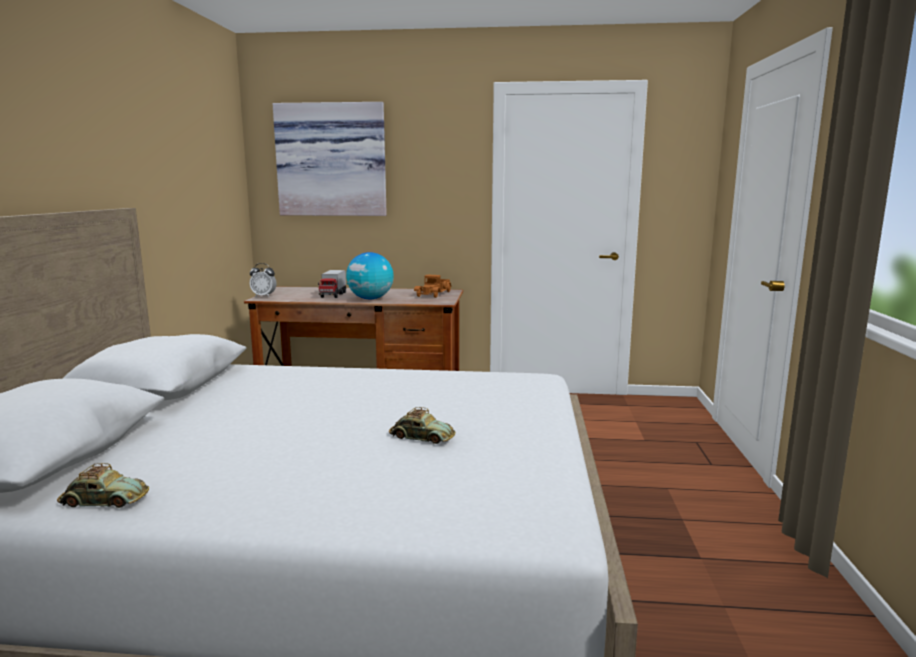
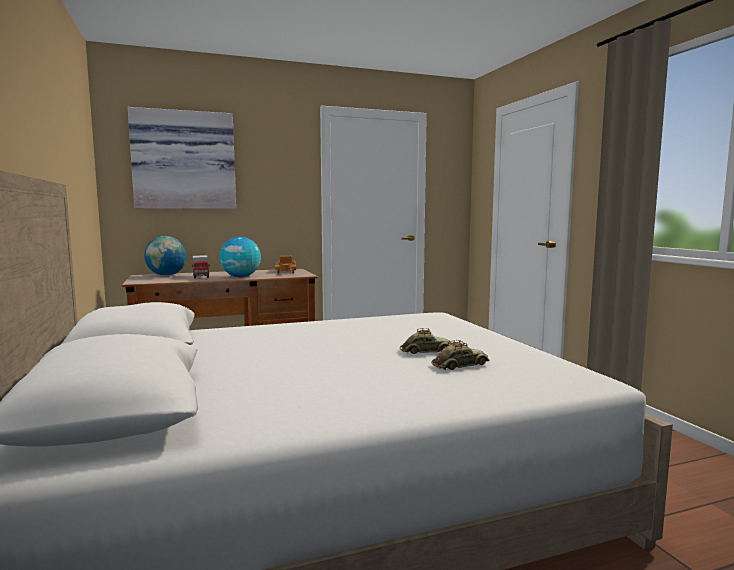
camera: 25 degrees left, 5 degrees down
(104, 501) = (254, 423): toy car -> toy car (460, 365)
(264, 296) = (135, 281): alarm clock -> none
(306, 290) = (167, 275): none -> globe

